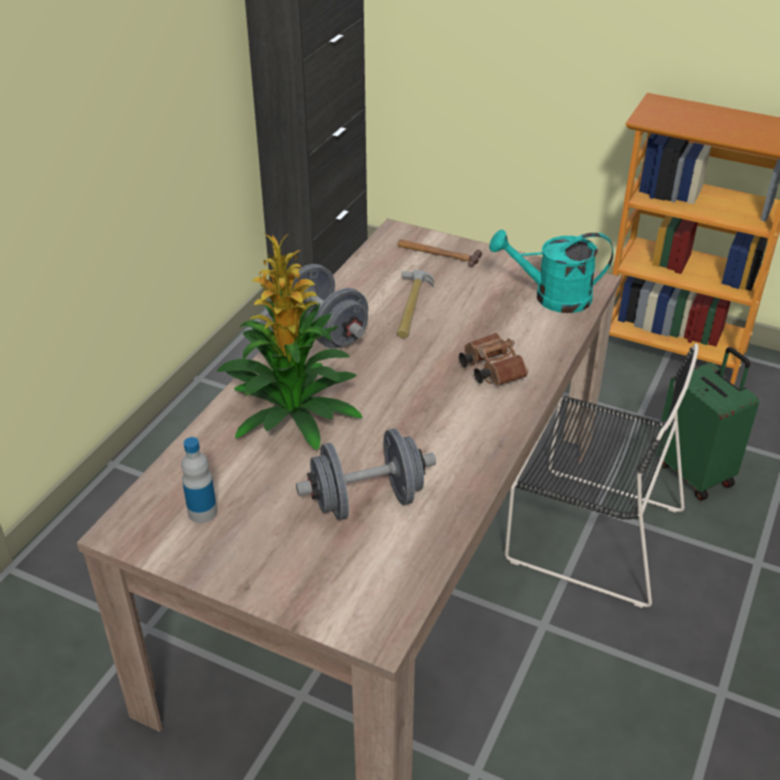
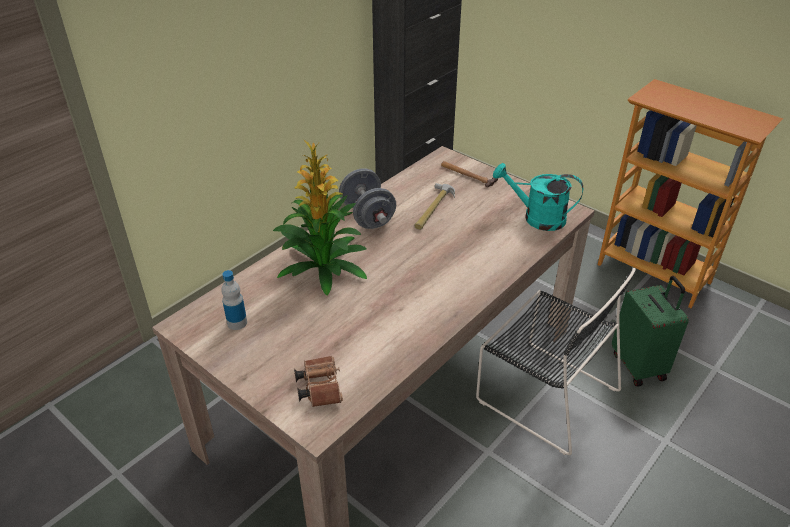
camera: 15 degrees right, 0 degrees up
(367, 501) = (347, 336): grey dumbbell -> none
(490, 369) = (470, 261): brown binoculars -> brown binoculars (319, 387)

